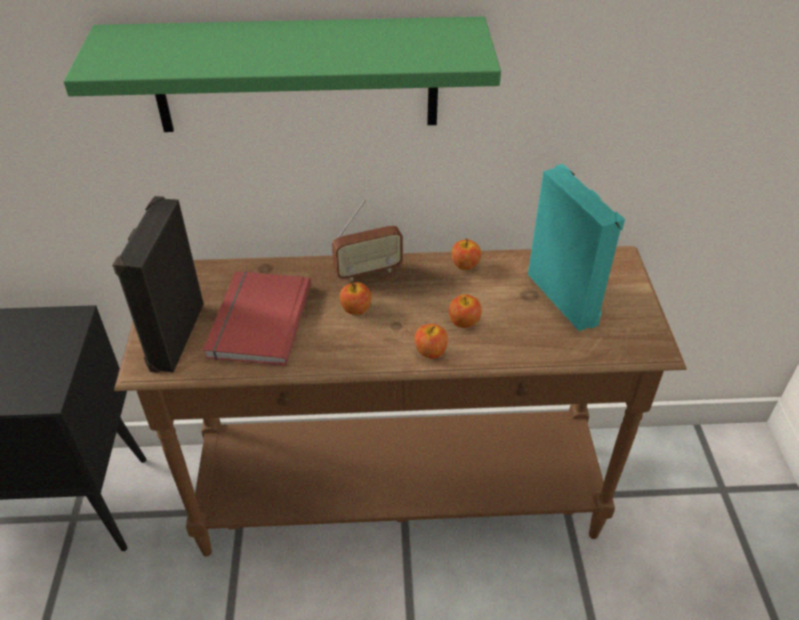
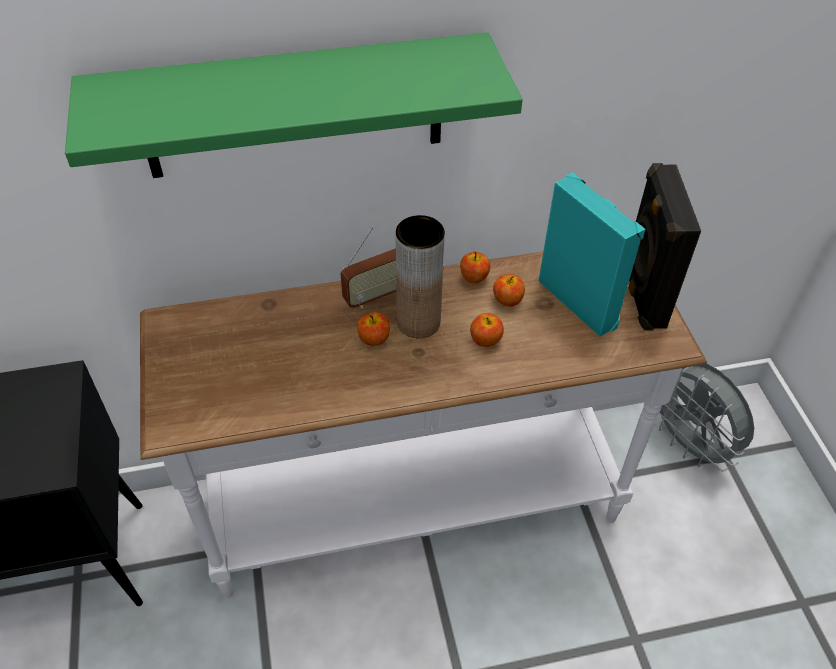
camera: 10 degrees left, 5 degrees up
(174, 336) = (190, 391): black speaker -> black speaker (641, 295)
(256, 321) = (273, 364): red book -> none
(399, 499) = (415, 510): brown console table -> white console table
(402, 299) = (418, 322): none -> brown vase
(430, 351) = (459, 376): apple -> apple (507, 300)
(686, 473) = (689, 444): none -> grey fan

